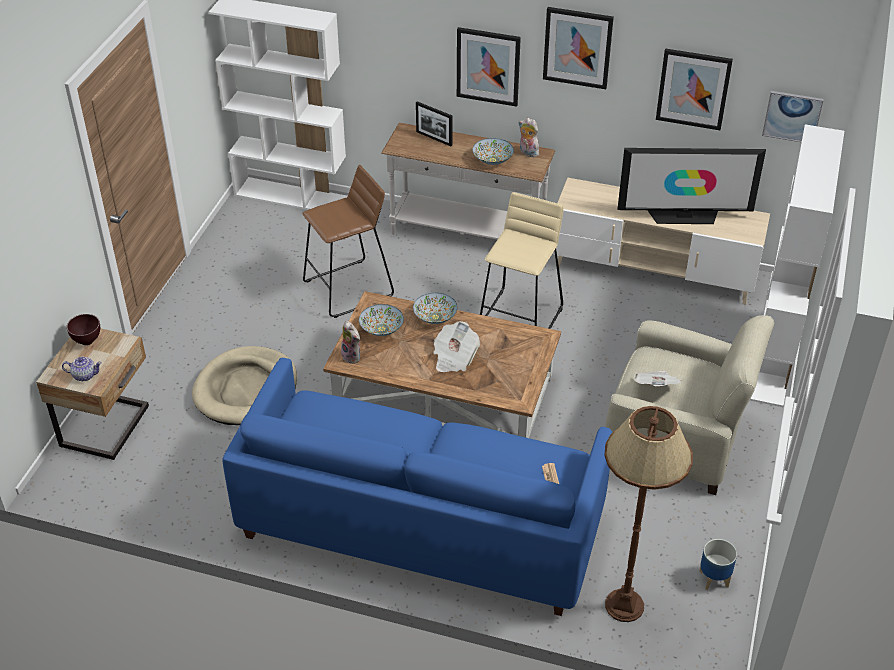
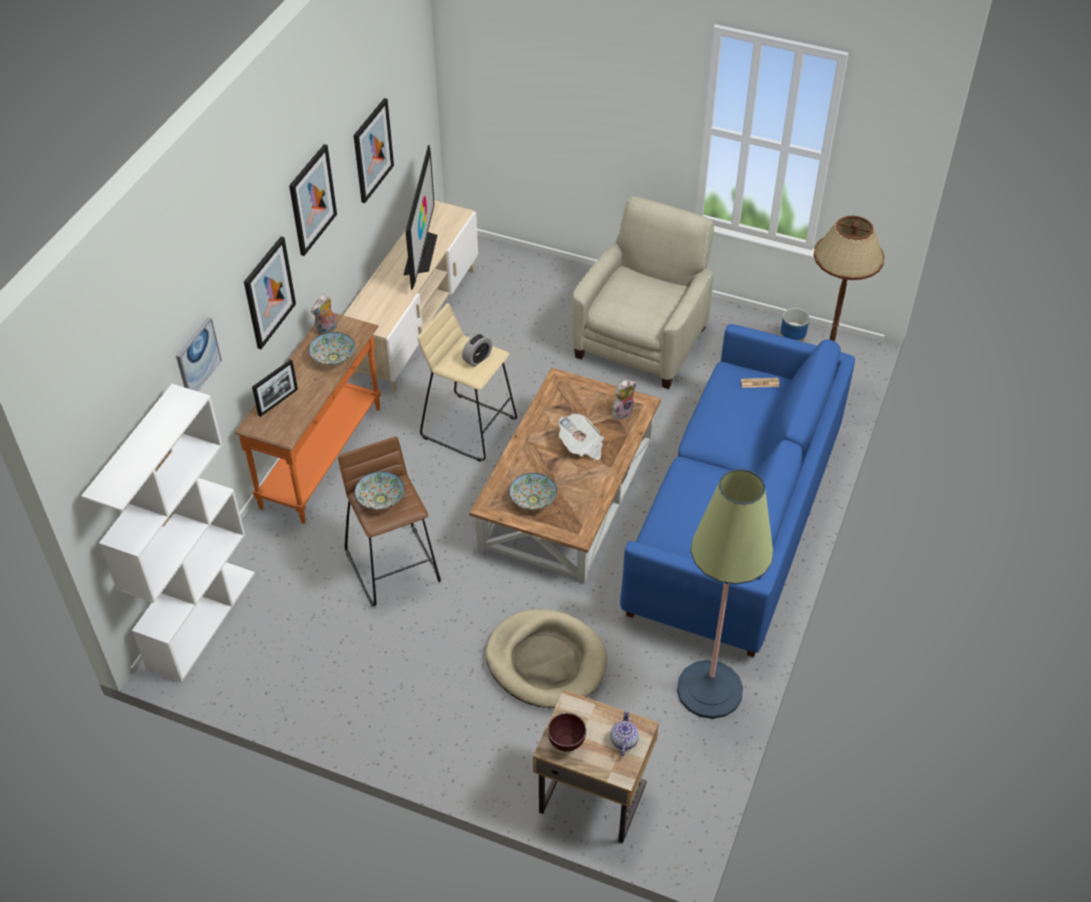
camera: 85 degrees left, 5 degrees up
(209, 504) = (709, 690): none -> floor lamp
(353, 356) = (572, 524): plush toy -> plush toy (622, 411)
(435, 317) = (520, 456): bowl -> bowl (380, 499)
(467, 235) = (323, 457): white console table -> orange console table
(521, 252) = (477, 359): none -> alarm clock
(655, 387) = (649, 306): newspaper -> none
(773, 360) = (549, 267): white bookcase -> none
(792, 116) = (416, 107): picture -> picture (197, 357)

